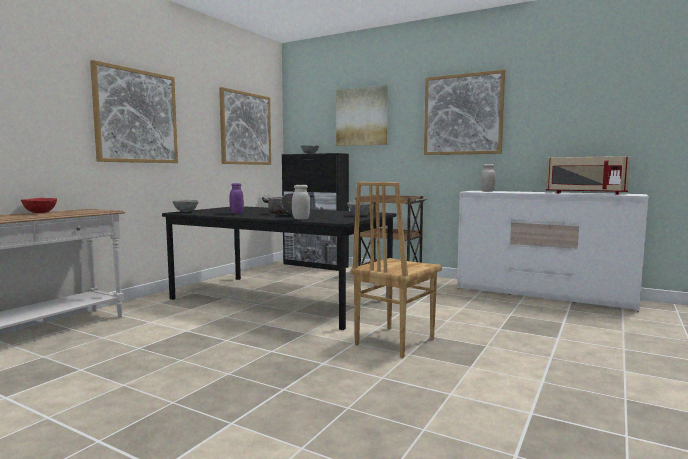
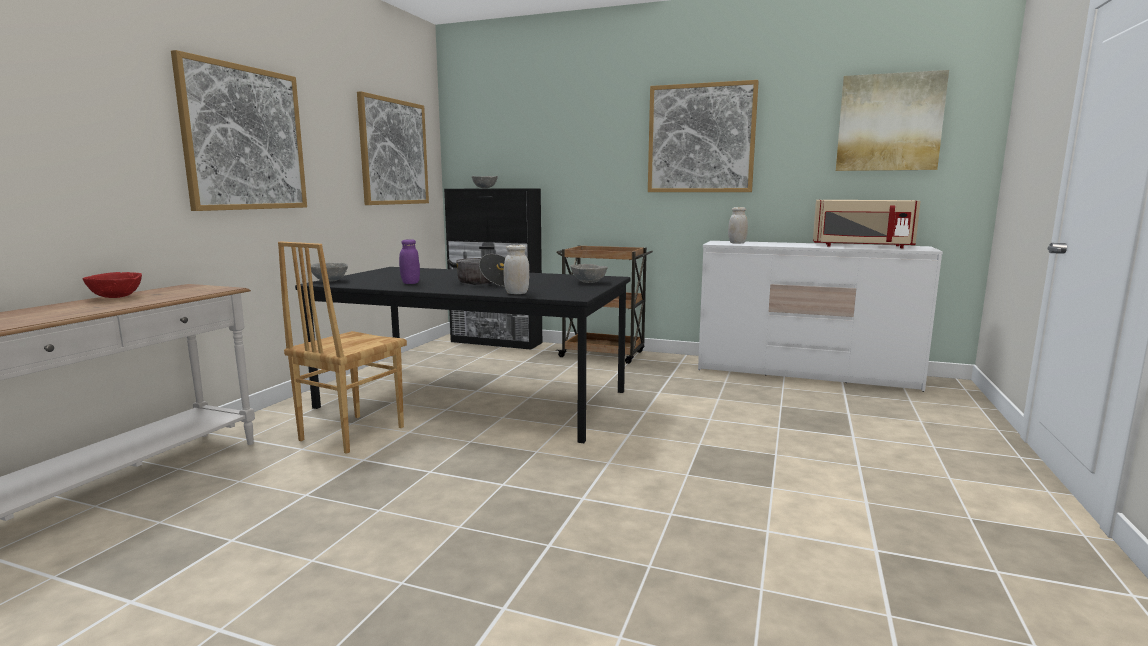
camera: 10 degrees left, 5 degrees up
(362, 117) = (558, 137): picture -> picture (889, 122)
(393, 342) = (658, 457): brown chair -> brown chair (350, 433)

